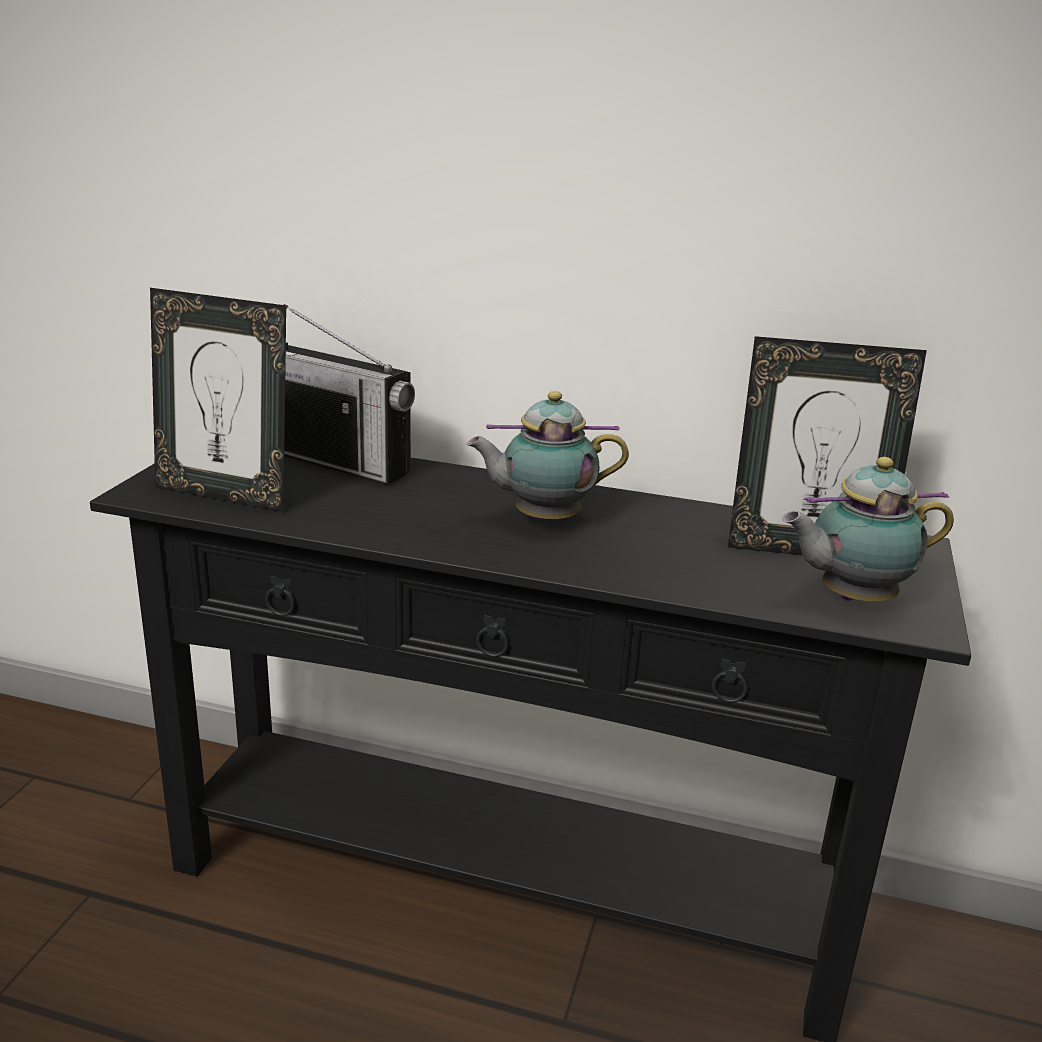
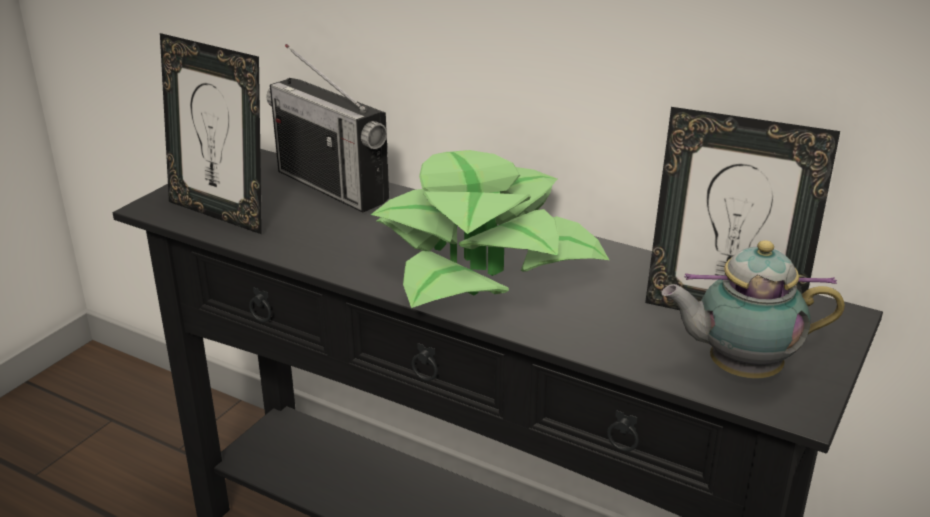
camera: 15 degrees right, 5 degrees up
(542, 519) = (483, 258): teapot -> potted plant

